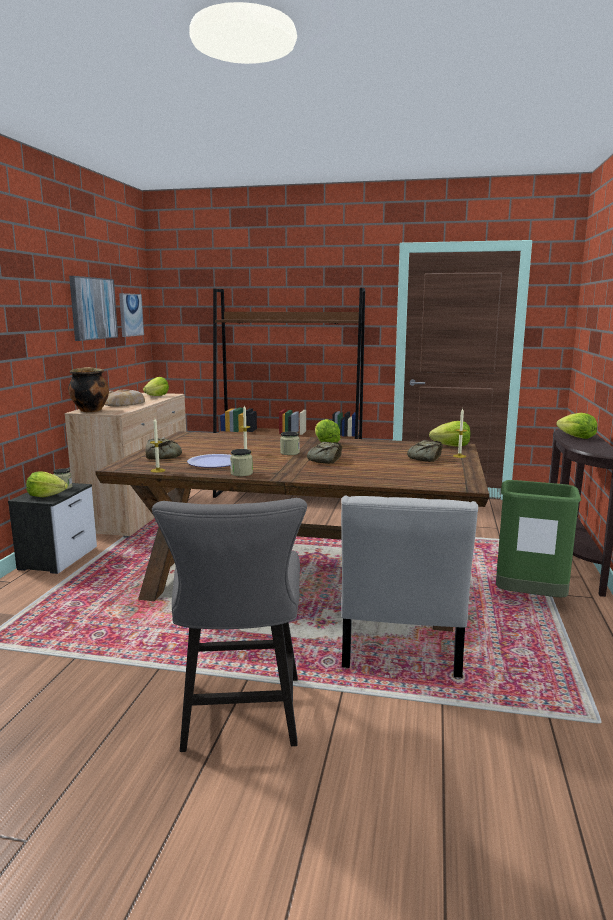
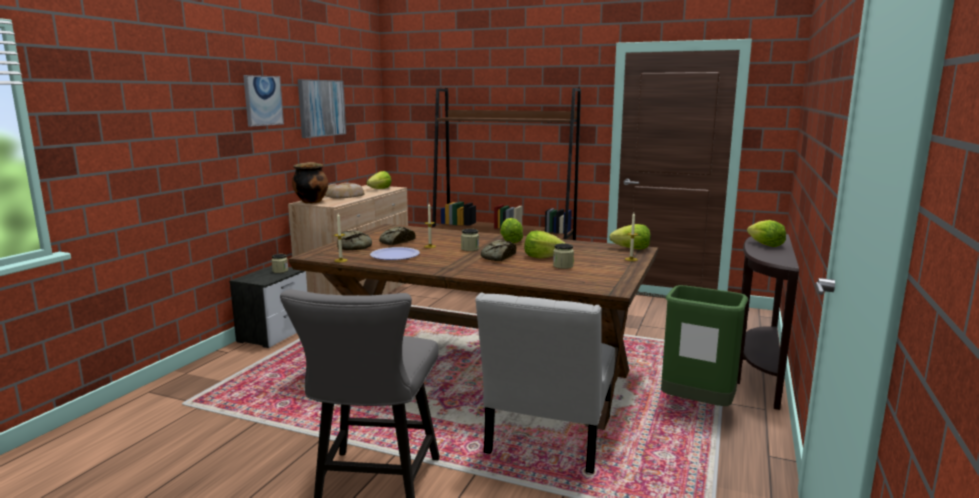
camera: 10 degrees right, 0 degrees up
(46, 496) = (263, 277): lettuce -> lettuce (543, 257)
(130, 315) = (361, 112): picture -> picture (263, 100)
(241, 473) = (412, 267): jar -> jar (563, 266)
(425, 458) = (595, 259): bread -> bread (396, 242)

